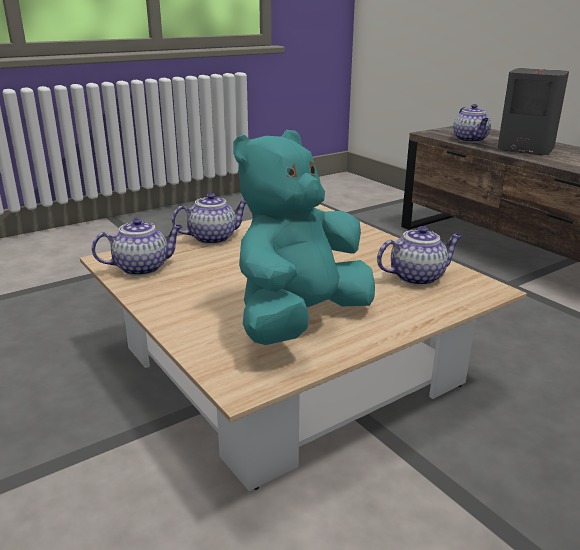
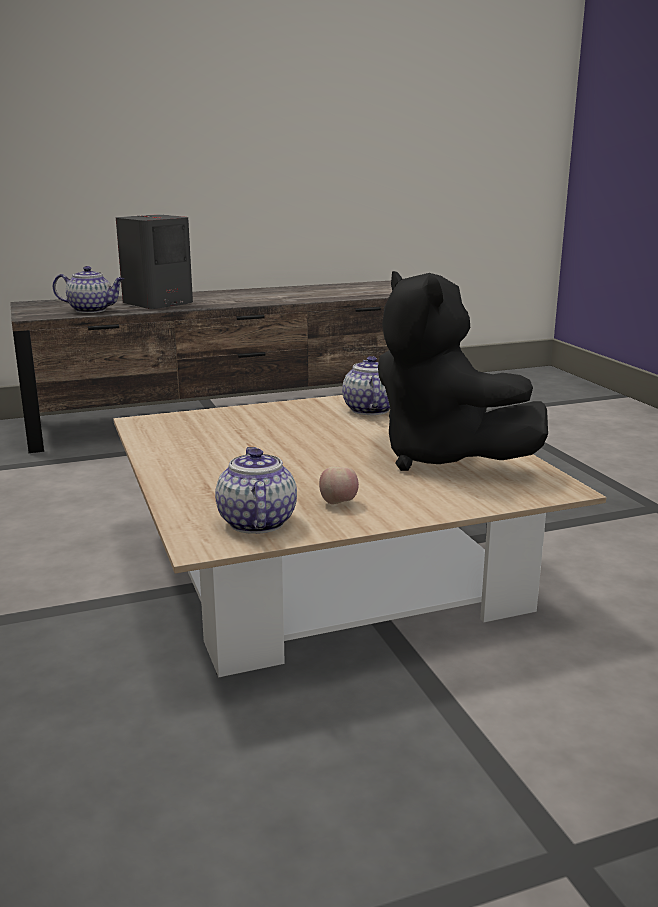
camera: 75 degrees left, 5 degrees down
(179, 288) = (338, 503): none -> apple
(213, 238) = (182, 478): teapot -> none
(300, 320) = (442, 458): turquoise plush toy -> black plush toy

